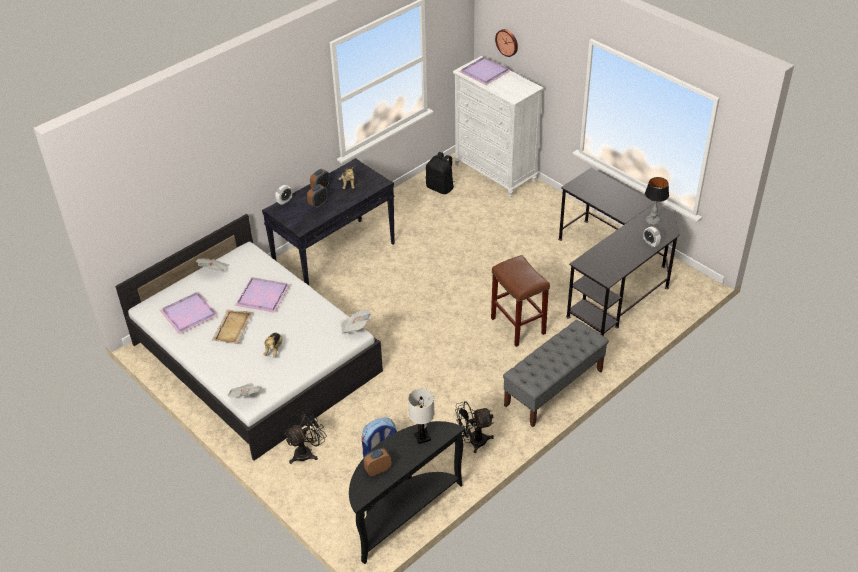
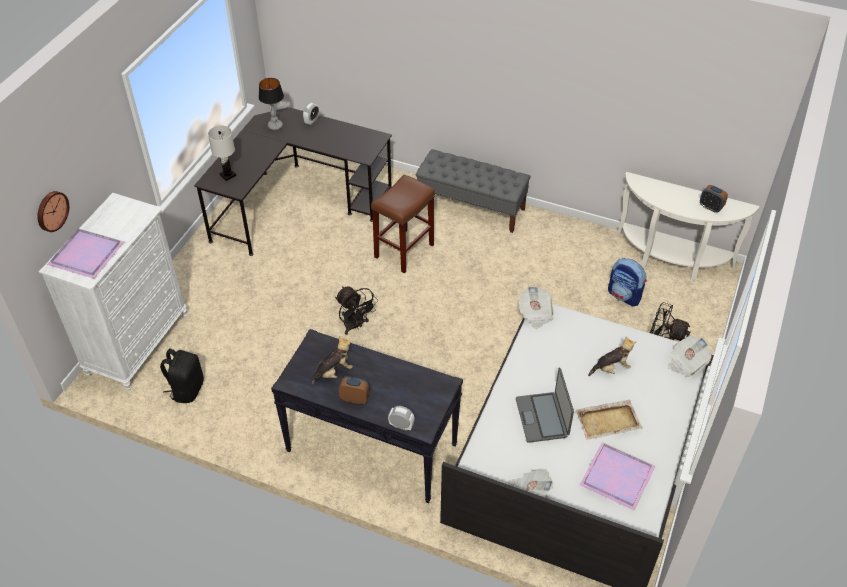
camera: 115 degrees left, 5 degrees up
(262, 296) = (542, 417): purple tray -> laptop
(318, 204) = (389, 387): alarm clock -> none
(402, 512) = (671, 260): black console table -> white console table
(422, 437) = (656, 192): white table lamp -> white table lamp (228, 175)
(473, 442) = (567, 240): black fan -> black fan (355, 326)

